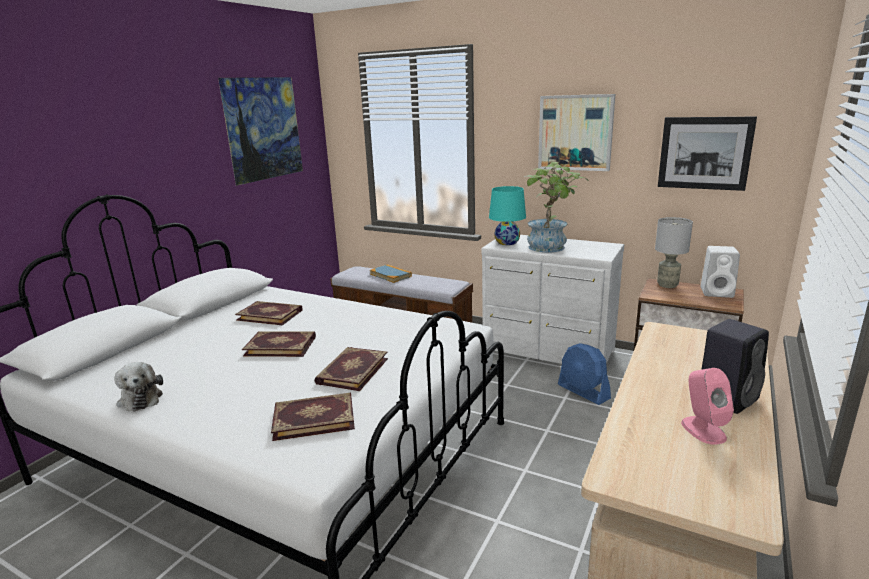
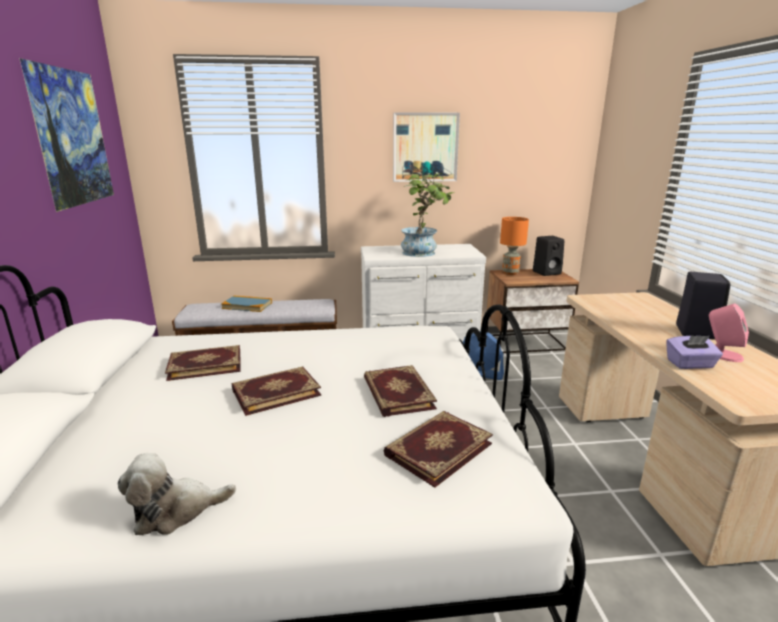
camera: 35 degrees left, 0 degrees up
(140, 398) = (176, 511): plush toy -> plush toy turned 135 degrees clockwise
(507, 242) = (379, 253): turquoise table lamp -> none
(637, 426) = (690, 364): none -> purple tissue box
(667, 285) = (510, 273): grey table lamp -> orange table lamp
(704, 153) = (527, 163): picture -> none
(718, 292) = (547, 272): white speaker -> black speaker

